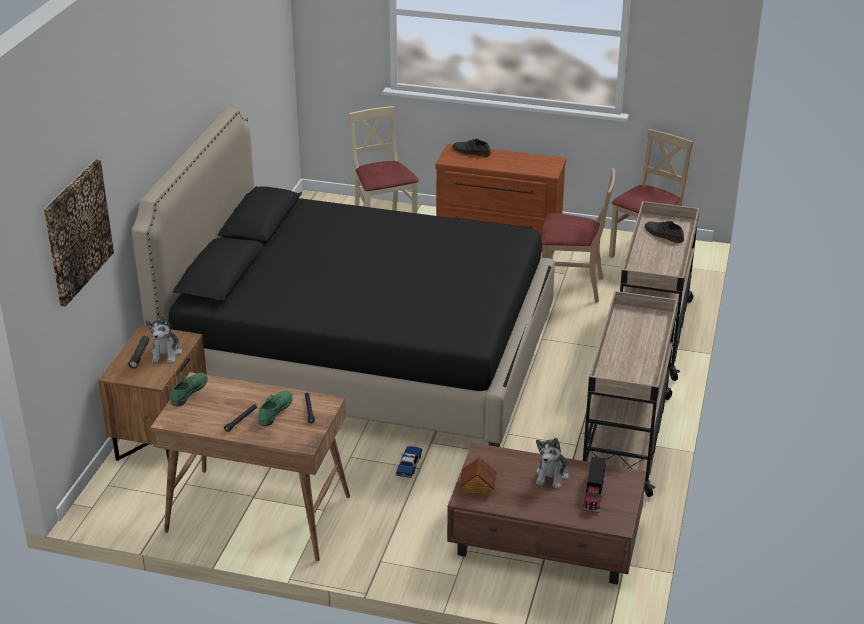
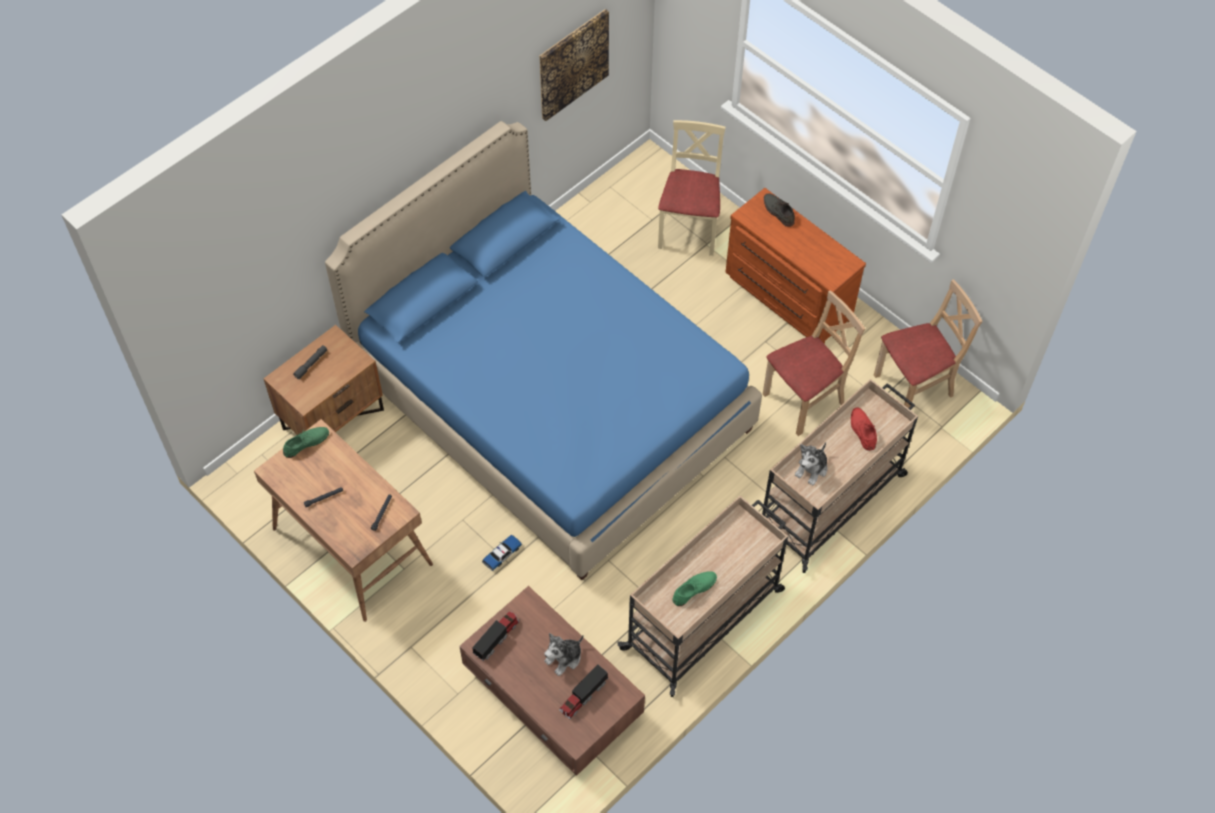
camera: 30 degrees right, 25 degrees up
(77, 231) = (243, 281): picture -> picture (573, 64)
(166, 353) = (333, 372): plush toy -> plush toy (812, 469)
(274, 410) = (356, 500): green shoe -> green shoe (694, 589)
(361, 356) = (551, 401): black bed -> blue bed
(477, 486) = (496, 638): toy house -> toy truck
(571, 287) = (804, 400): beige chair -> beige chair turned 75 degrees counterclockwise
(663, 234) = (862, 430): grey shoe -> red shoe

